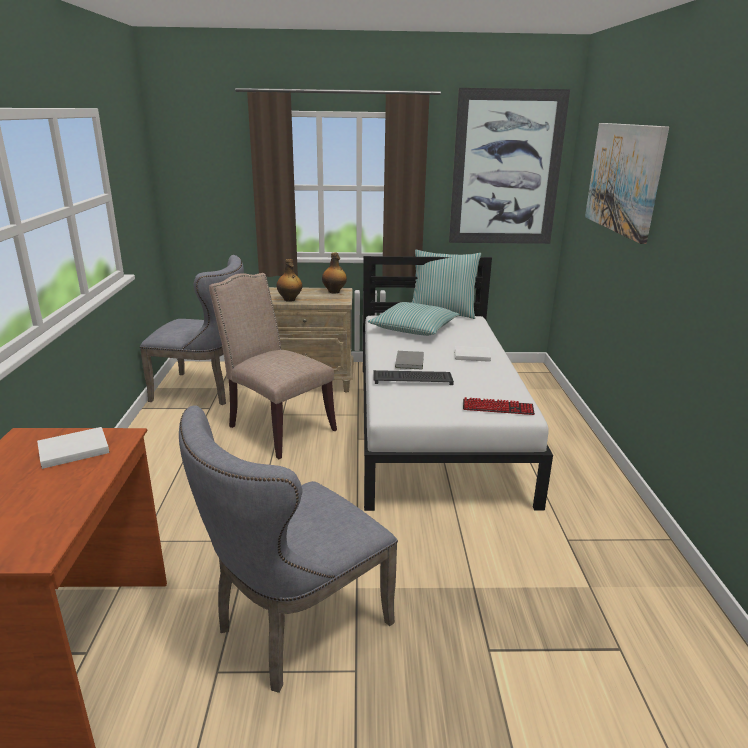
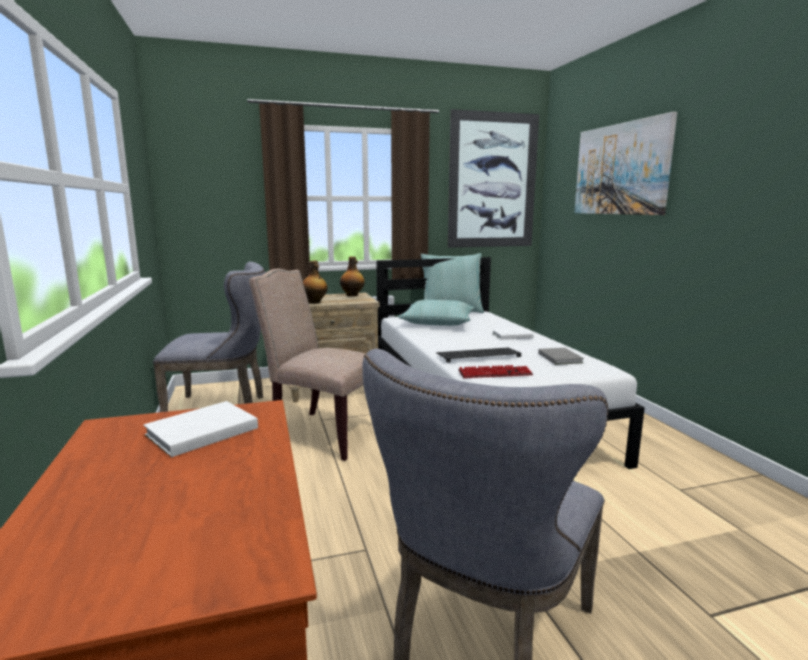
camera: 15 degrees left, 10 degrees down
(410, 361) = (461, 344): grey book -> grey book (560, 357)
(498, 408) = (581, 369): keyboard -> keyboard (495, 373)

